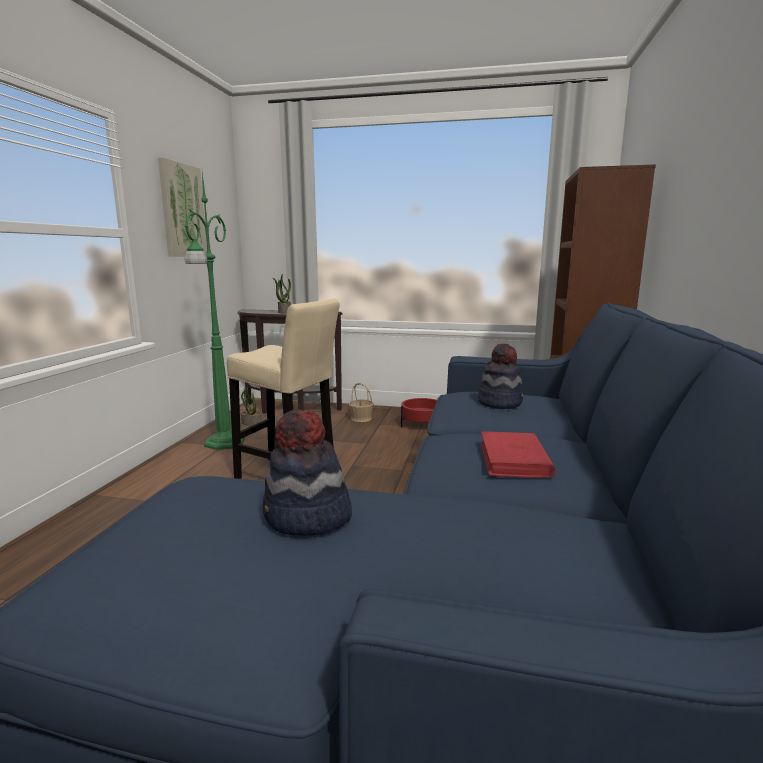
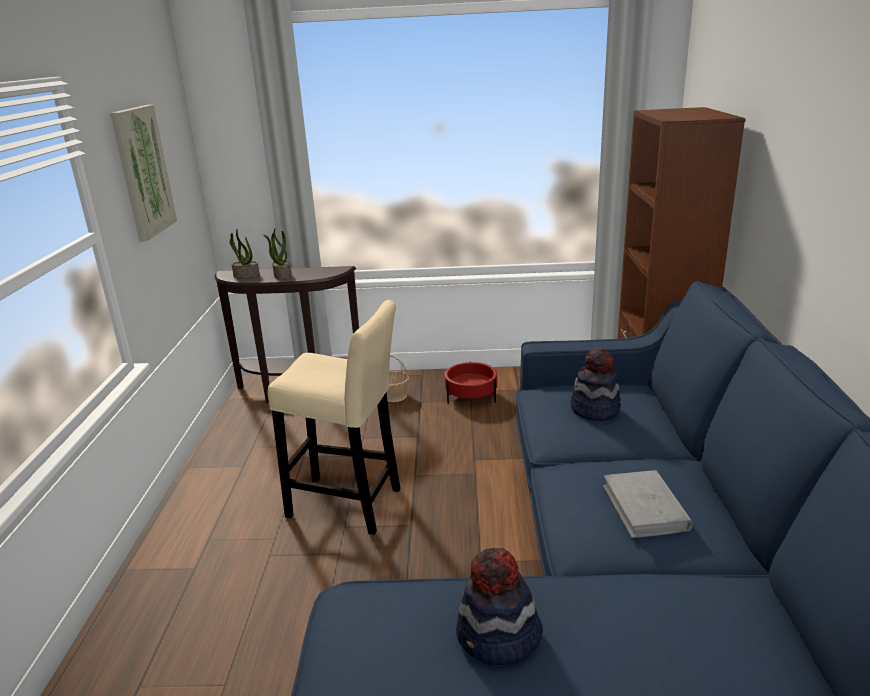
camera: 10 degrees left, 10 degrees up
(223, 443) = (242, 461): green floor lamp -> none
(251, 423) = (260, 422): potted plant -> potted plant (246, 276)
(514, 459) = (645, 508): red book -> grey book

